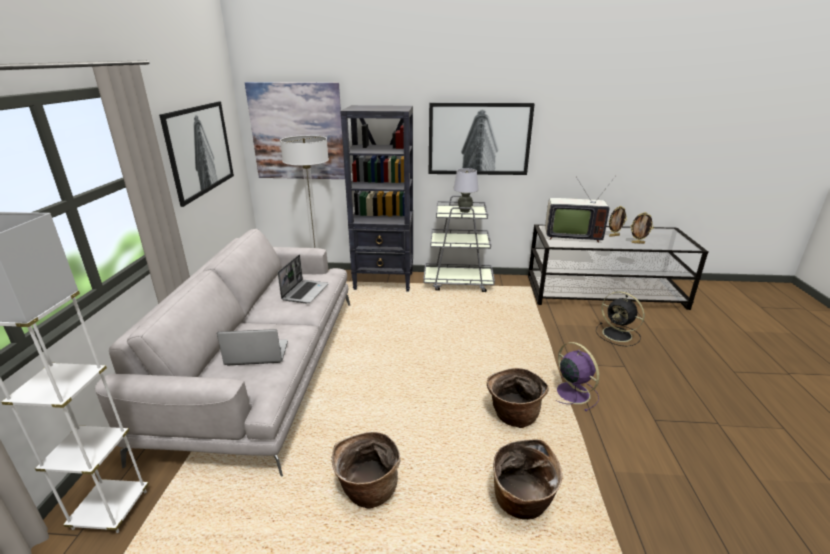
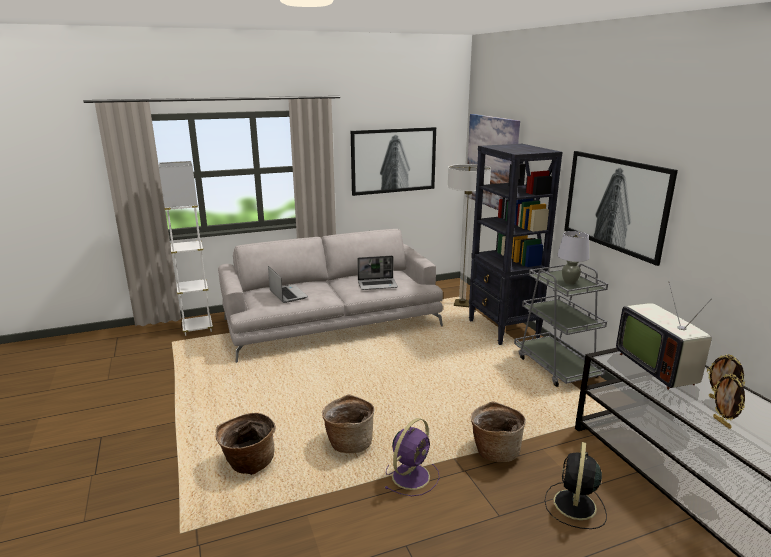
camera: 65 degrees right, 5 degrees down
(367, 490) = (236, 394): basket -> basket (494, 450)

